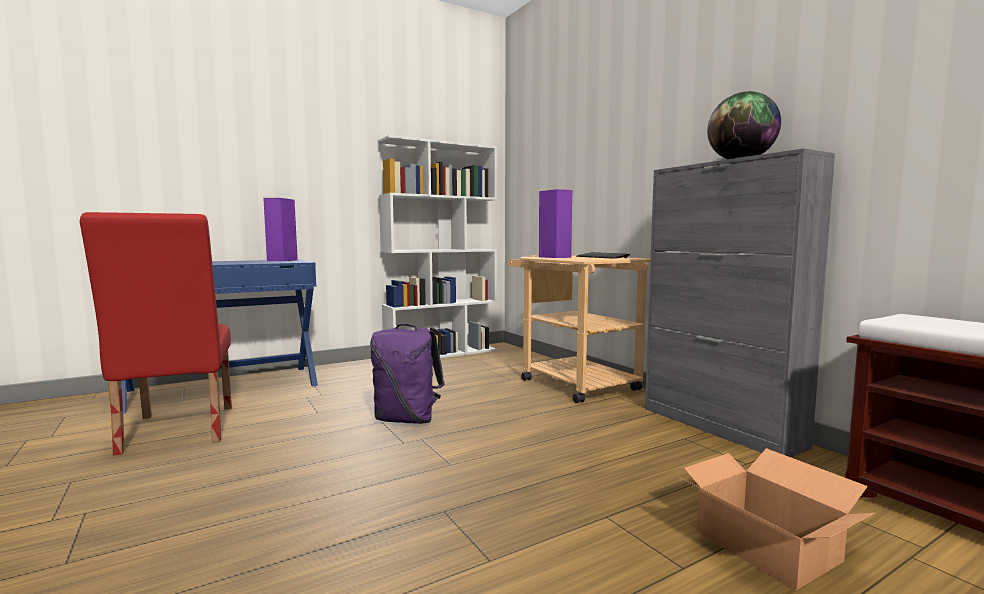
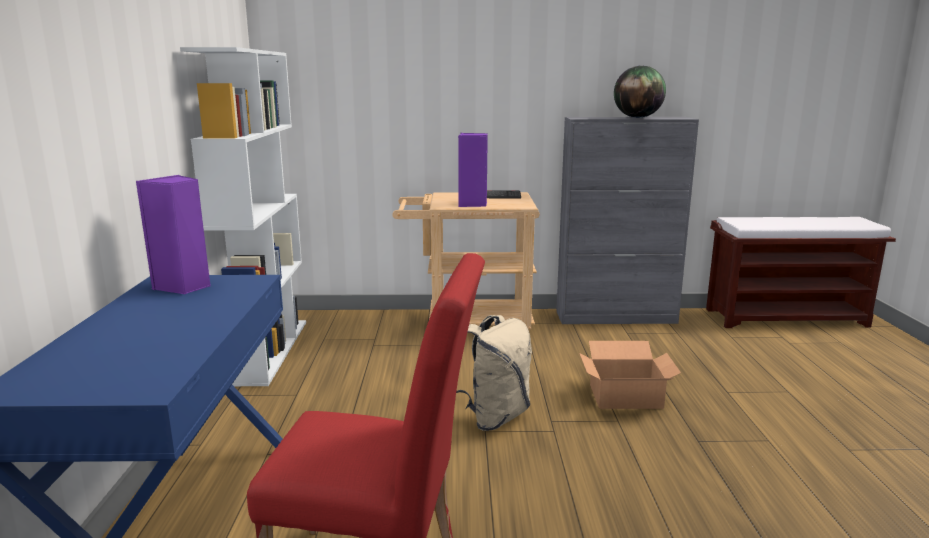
camera: 60 degrees left, 10 degrees up
(407, 419) = (492, 417): purple backpack -> beige backpack
(767, 547) = (773, 366): cardboard box -> cardboard box (626, 397)

